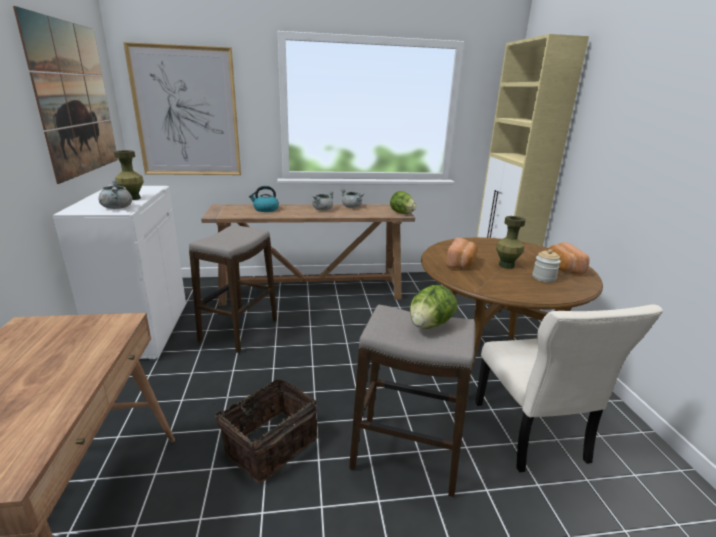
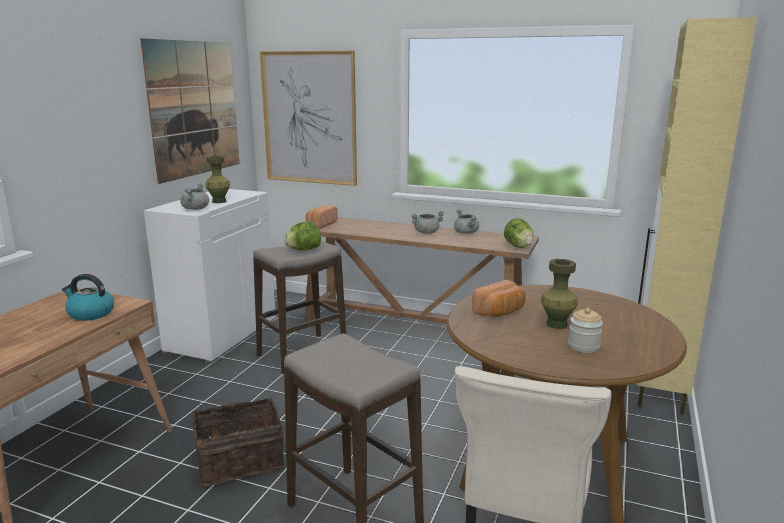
camera: 30 degrees right, 5 degrees down
(265, 209) = (365, 226): kettle -> kettle (90, 314)
(429, 325) = (362, 361): lettuce -> lettuce (303, 250)
(562, 268) = (635, 341): bread -> bread (320, 225)

